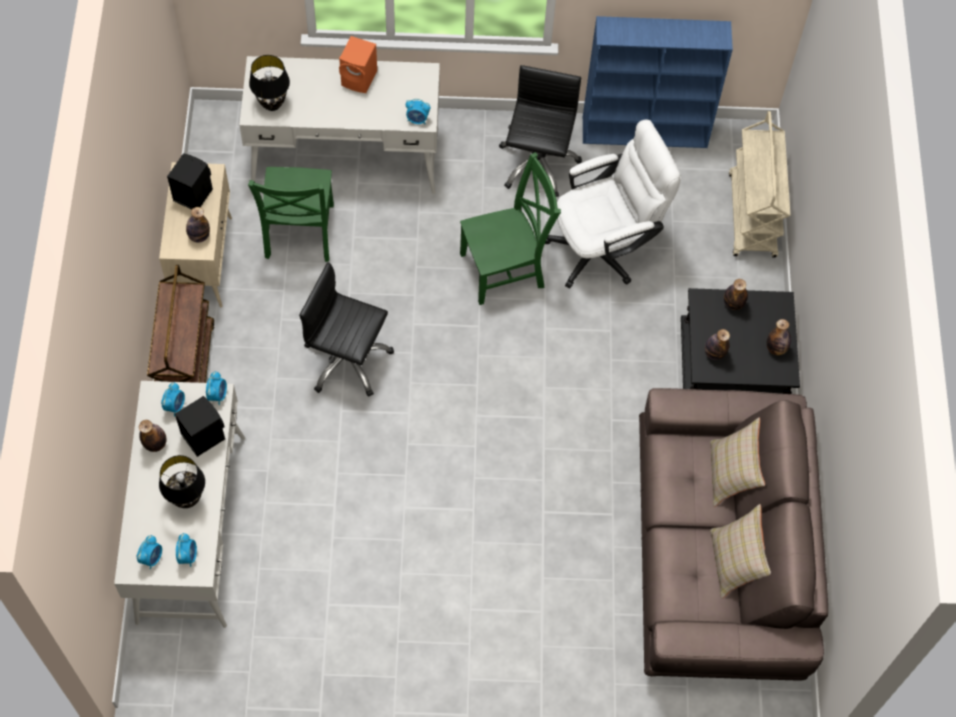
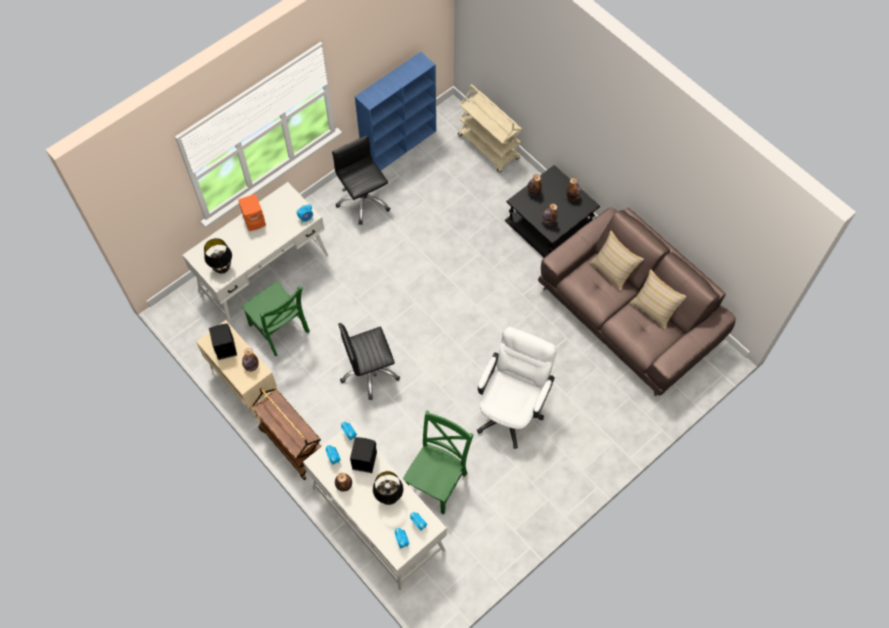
camera: 40 degrees left, 0 degrees up
(506, 269) = (401, 264): green chair -> green chair (437, 481)
(604, 248) = (437, 216): white office chair -> white office chair (511, 409)

